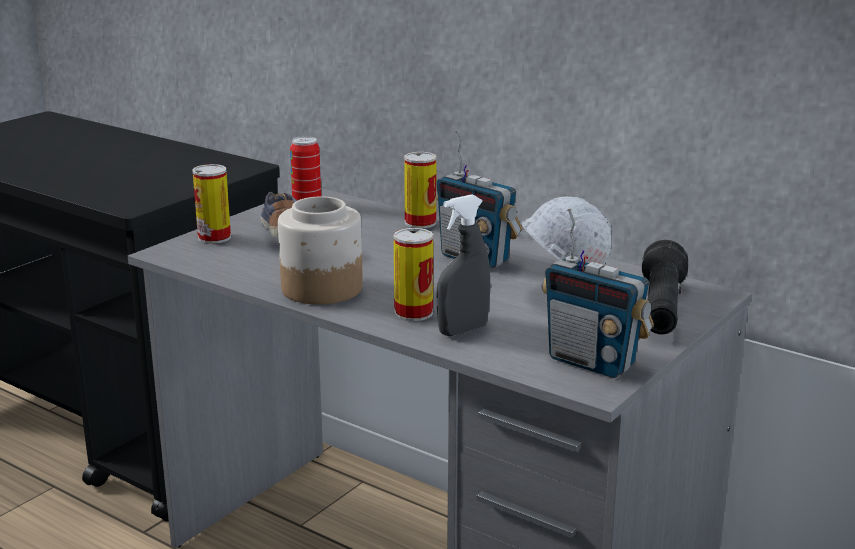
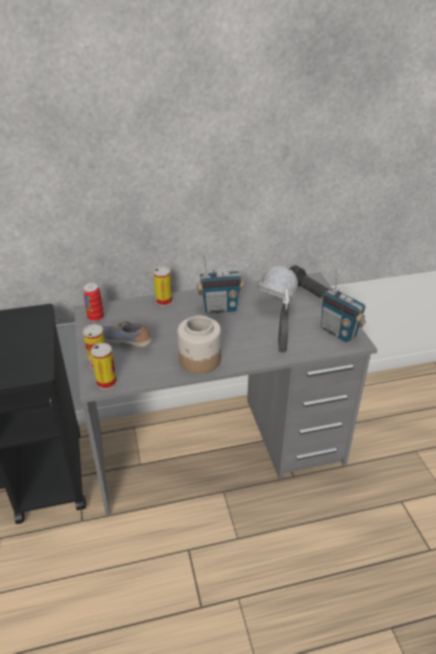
camera: 50 degrees left, 15 degrees up
(413, 313) = (252, 349): can -> can (106, 382)
(592, 362) = (338, 332): radio -> radio turned 60 degrees clockwise

